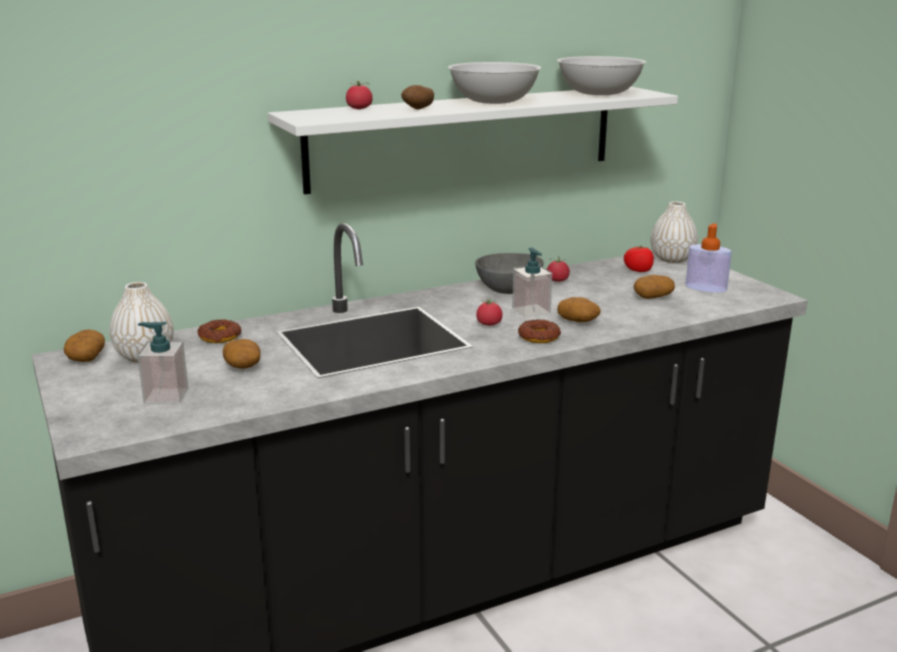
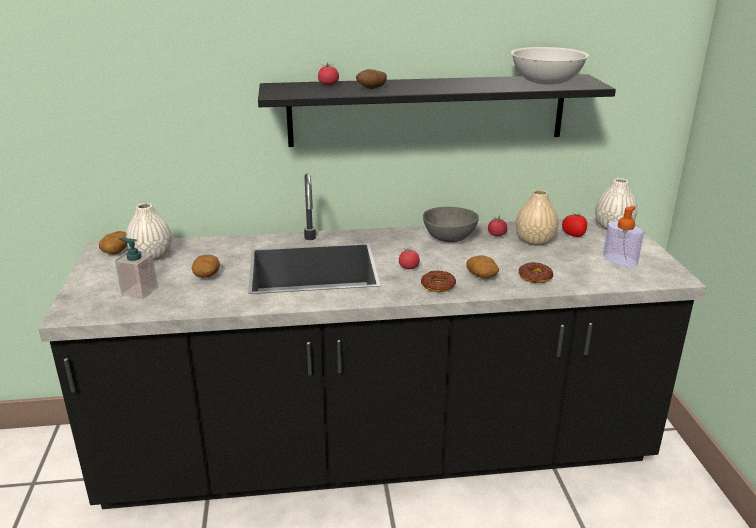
camera: 20 degrees right, 5 degrees up
(220, 337) = (211, 248): donut -> donut (535, 277)
(464, 137) = (427, 110): white shelf -> black shelf
(493, 101) = (442, 85): white bowl -> none
(531, 311) = (452, 260): soap dispenser -> none
(603, 281) = (535, 241): none -> beige vase
(653, 297) = (565, 262): potato -> none

